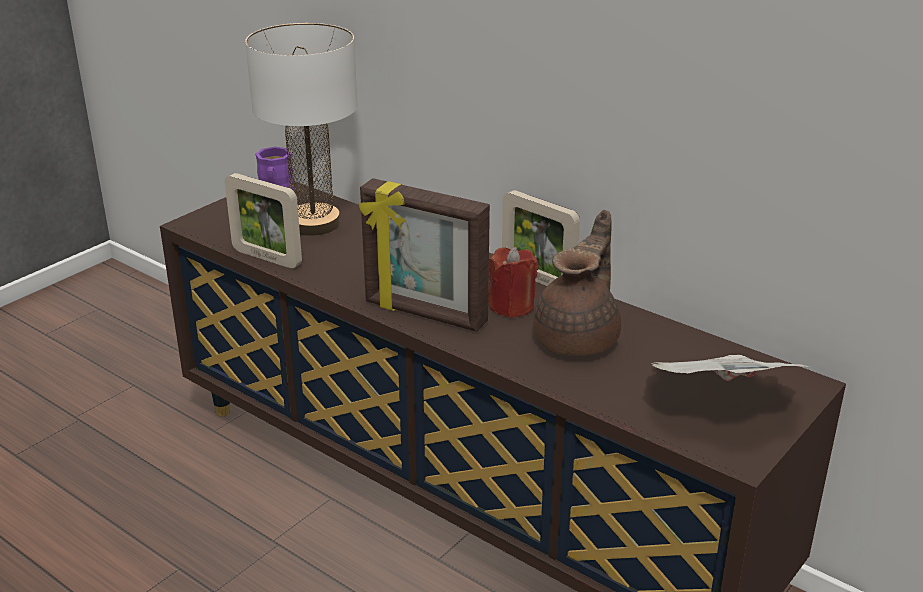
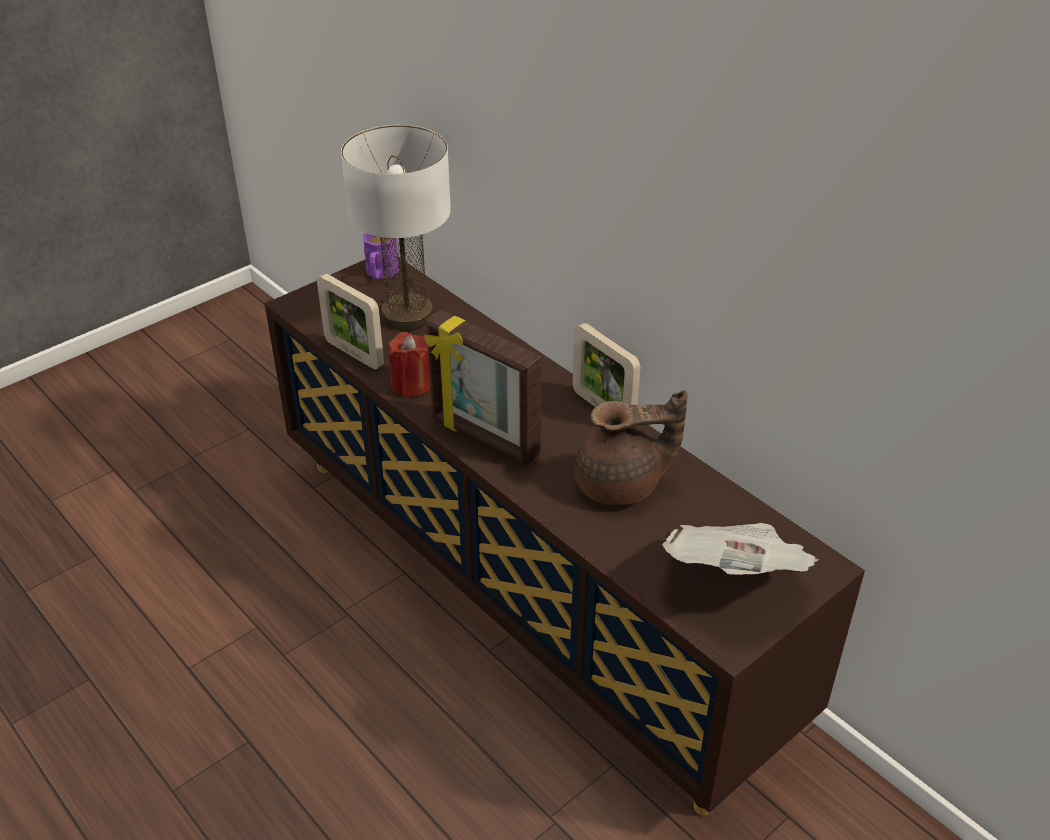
camera: 10 degrees right, 10 degrees up
(511, 306) = (568, 438): red candle -> red candle (412, 384)
(579, 339) = (621, 485): brown teapot -> brown teapot turned 45 degrees clockwise

